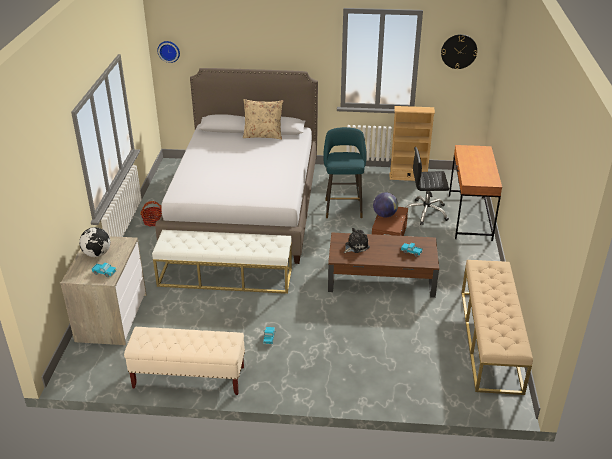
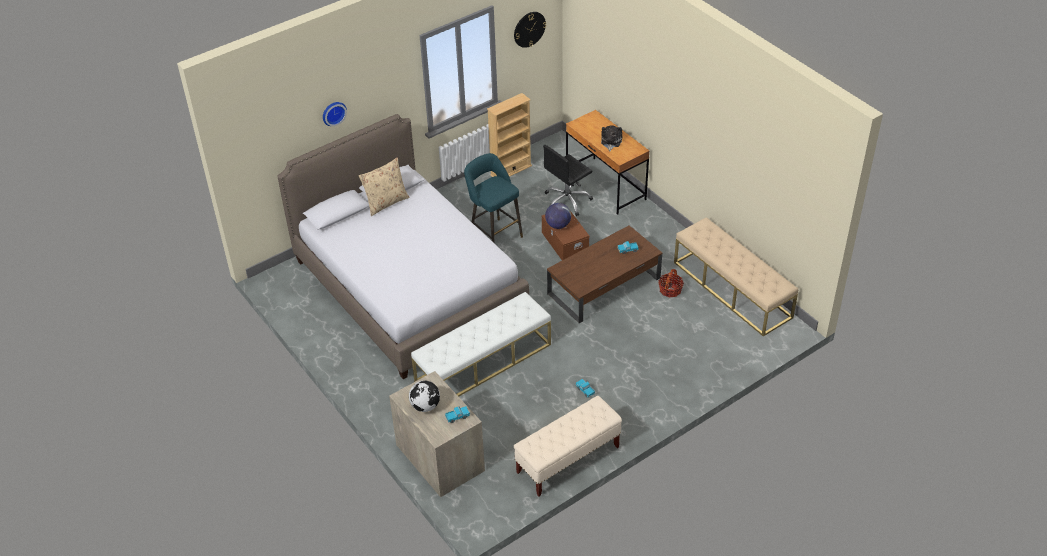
camera: 40 degrees left, 10 degrees up
(153, 221) = (344, 351): basket -> basket (670, 290)
(169, 51) = (245, 159): wall clock -> wall clock (333, 112)
(355, 246) = (581, 270): plush toy -> plush toy (610, 142)

